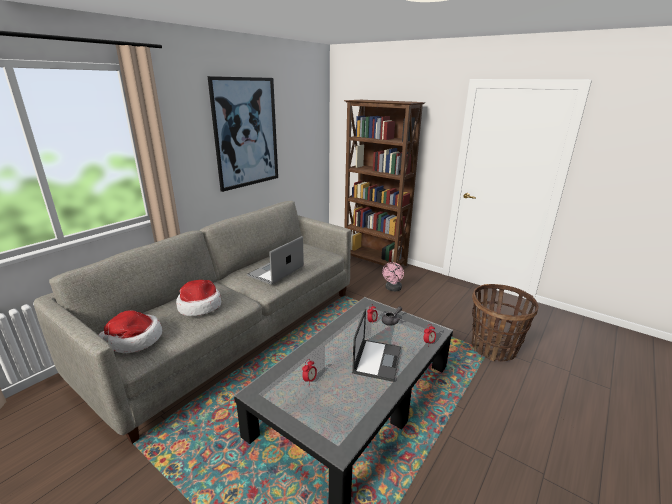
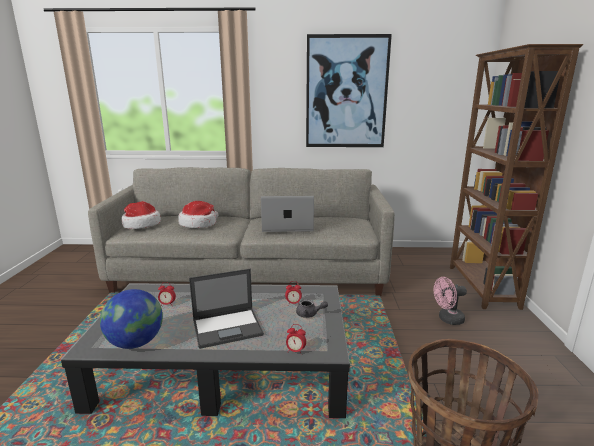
camera: 55 degrees right, 5 degrees down
(358, 413) = (136, 342): none -> globe

